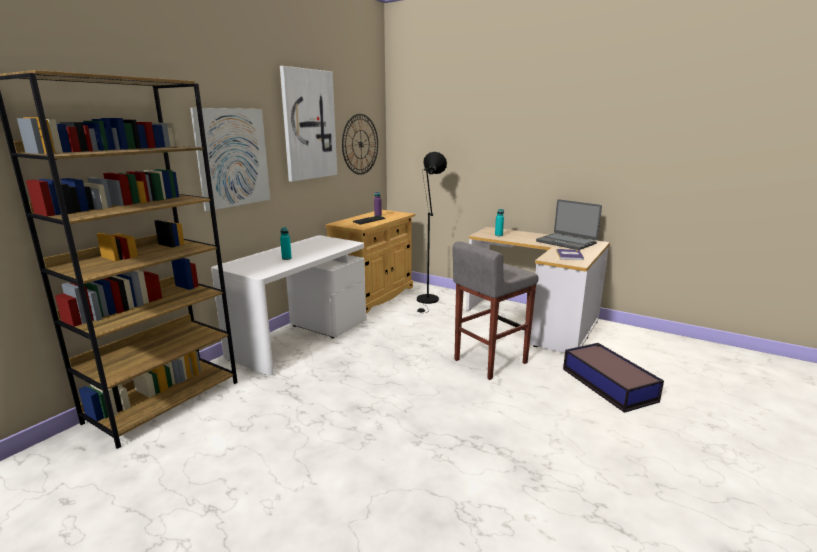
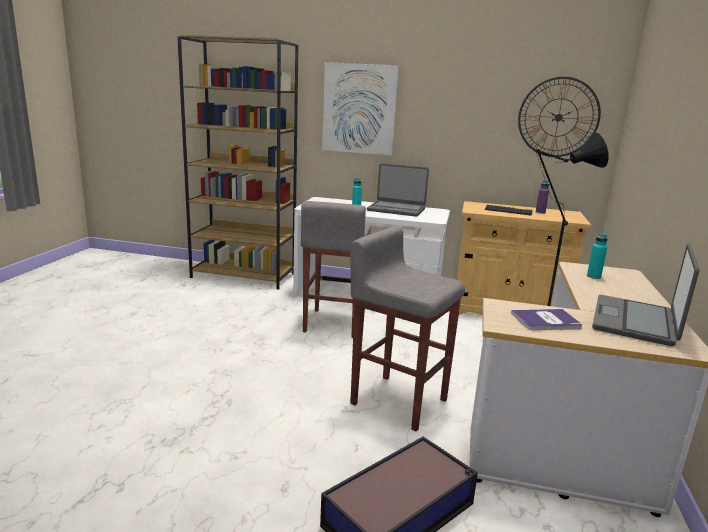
camera: 70 degrees right, 0 degrees up
(304, 248) = (396, 209): none -> laptop
(308, 125) = (464, 85): picture -> none
(349, 365) = (333, 323): none -> grey stool

